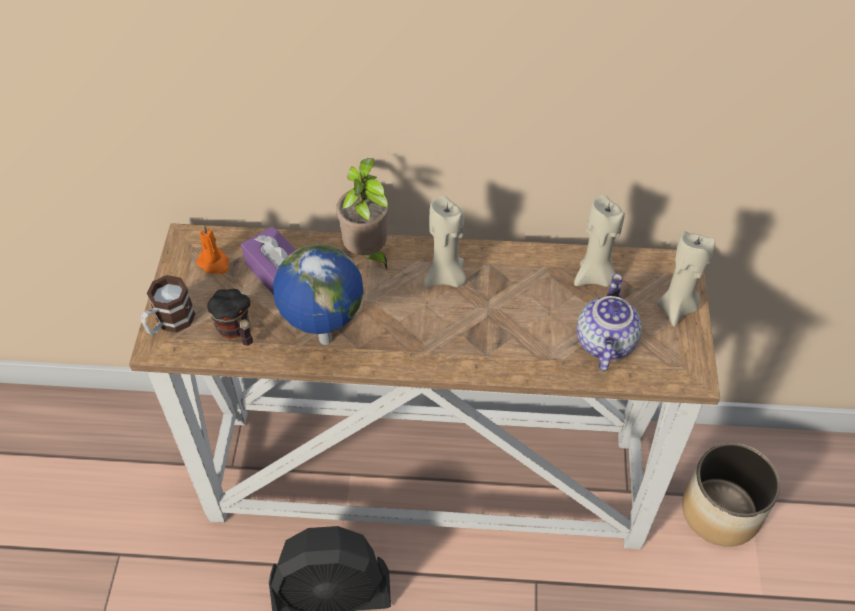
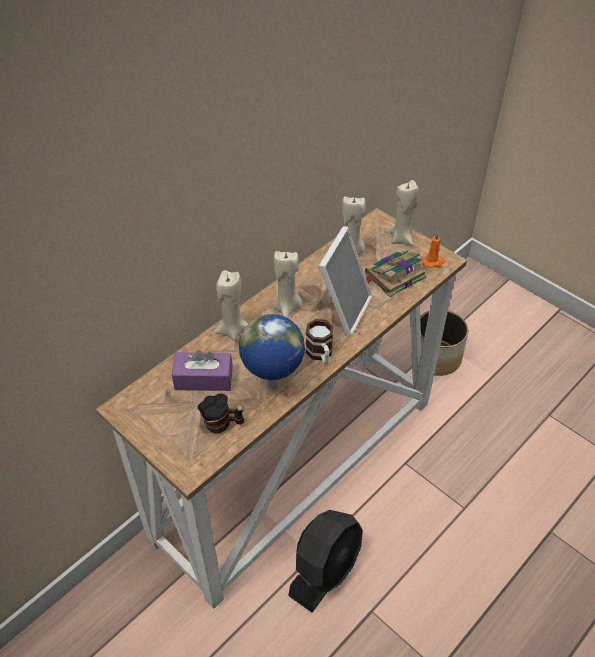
camera: 50 degrees left, 5 degrees down
(169, 322) = (178, 455): mug -> mug (320, 354)
(214, 263) = (156, 405): orange candle -> orange candle (433, 262)
(367, 253) = (232, 330): potted plant -> beige candle
(494, 325) = (341, 310): none -> picture frame
(603, 341) = (394, 276): teapot -> book

